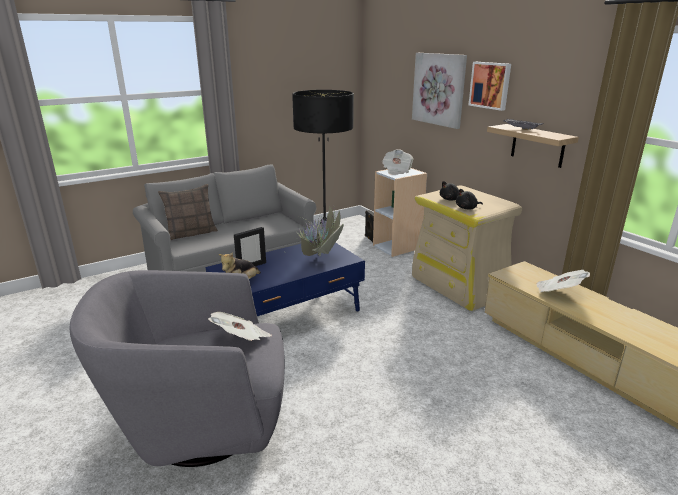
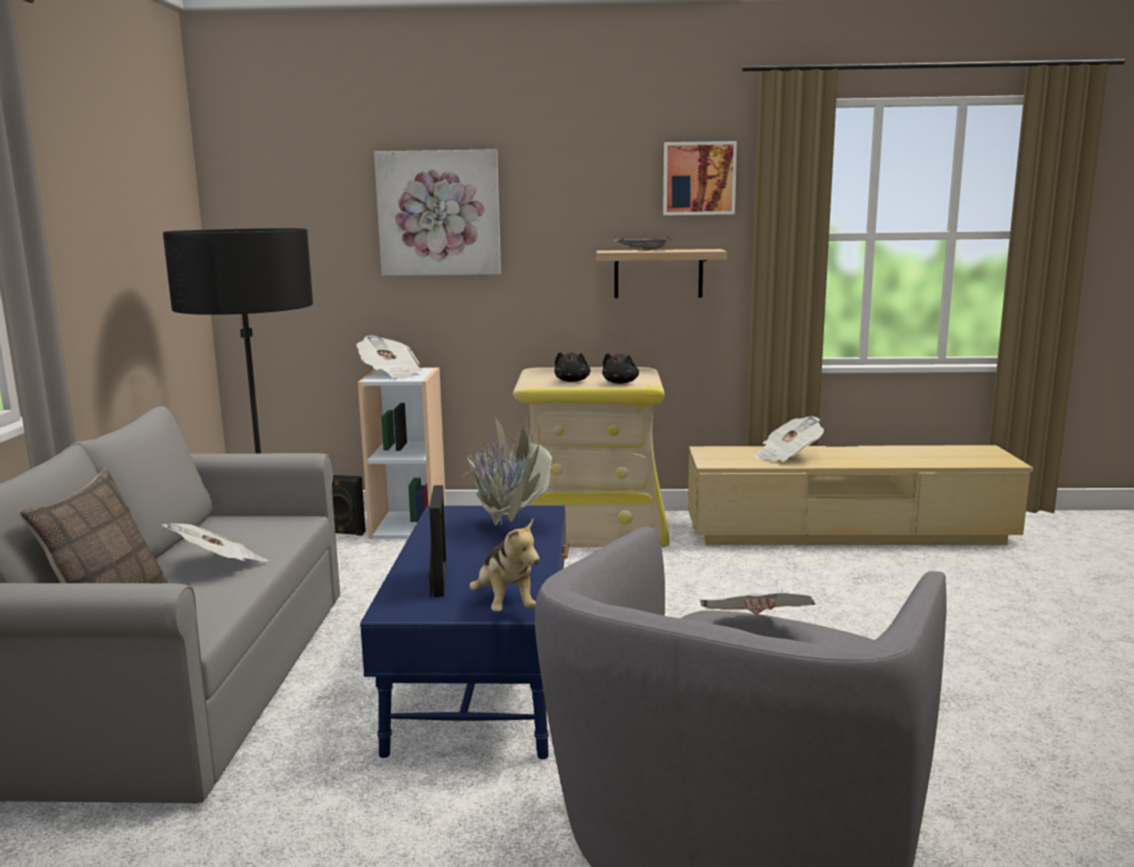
camera: 55 degrees left, 10 degrees down
(240, 231) = (220, 566): none -> newspaper
(490, 85) = (554, 195): picture -> picture (699, 178)

